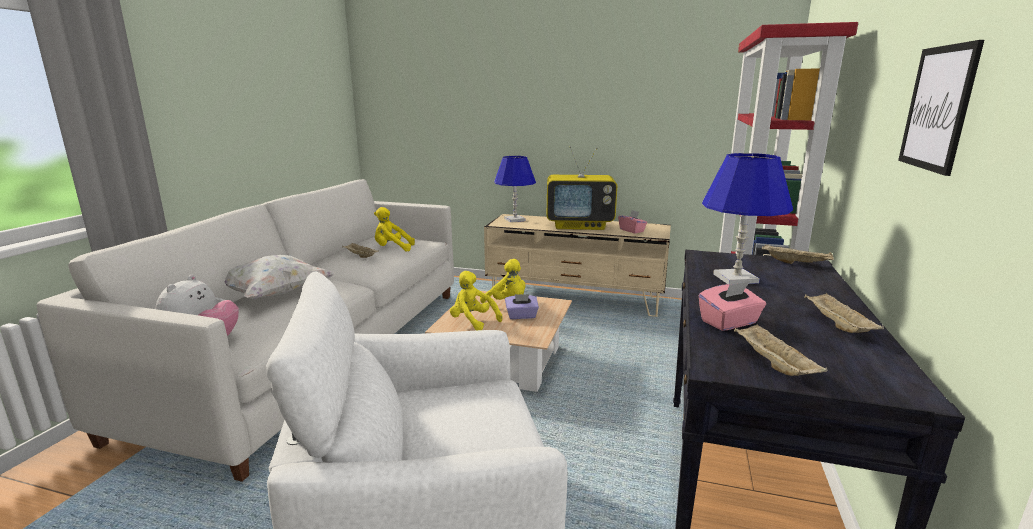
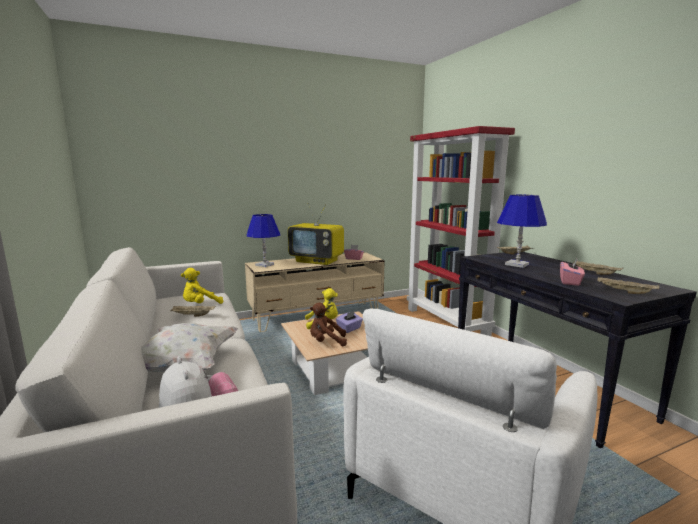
camera: 40 degrees left, 5 degrees down
(473, 321) = (326, 342): yellow plush toy -> brown plush toy
(580, 225) = (317, 261): television -> television turned 60 degrees clockwise
(938, 108) = (610, 167): picture -> none

